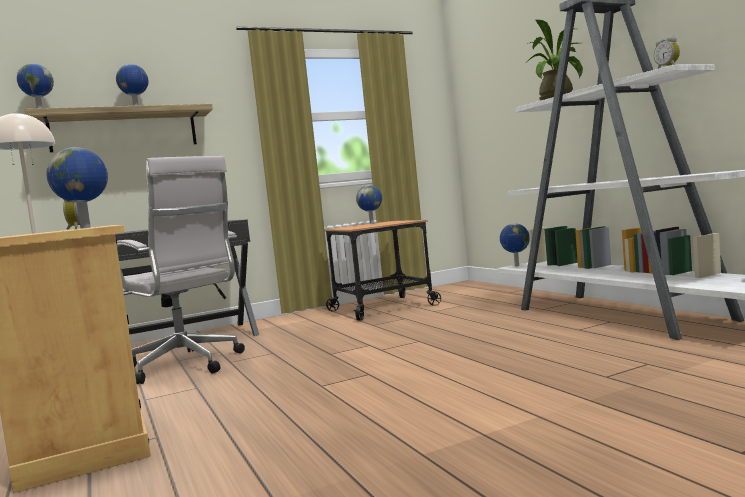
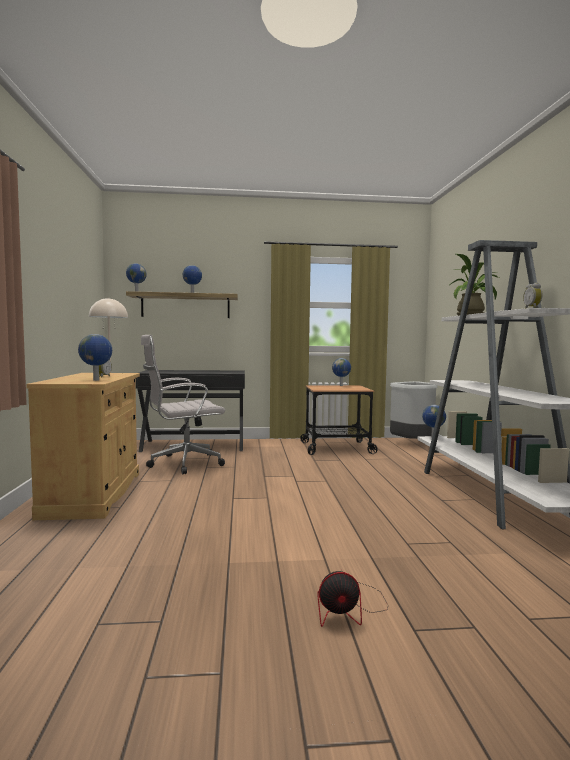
camera: 20 degrees right, 0 degrees up
(187, 366) = (182, 463): white office chair -> white office chair turned 90 degrees clockwise
(468, 288) = (412, 444): none -> grey trash can
(645, 456) = (349, 609): none -> fan

